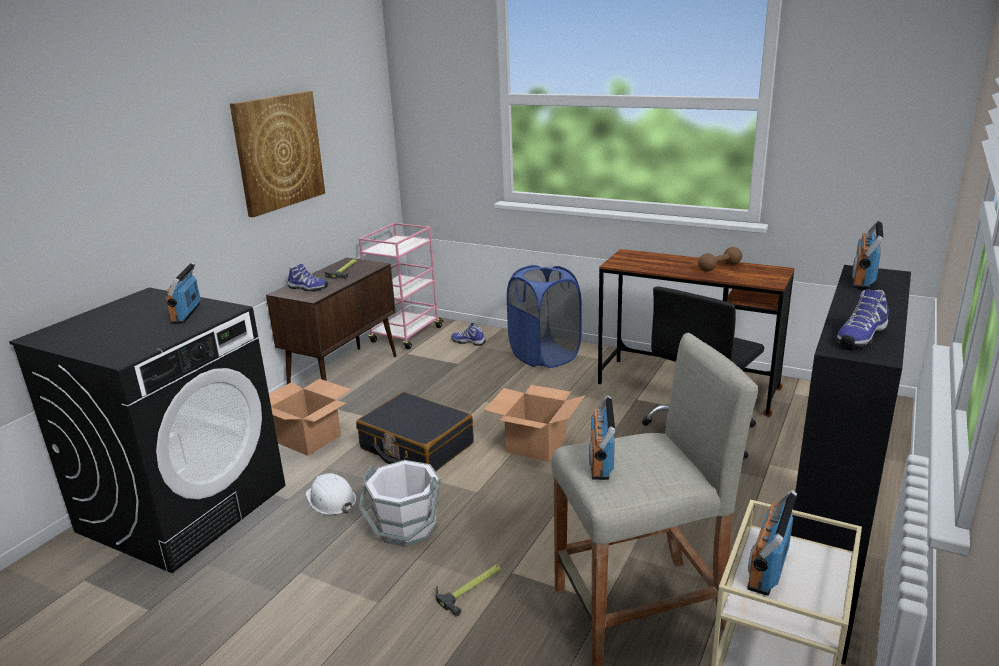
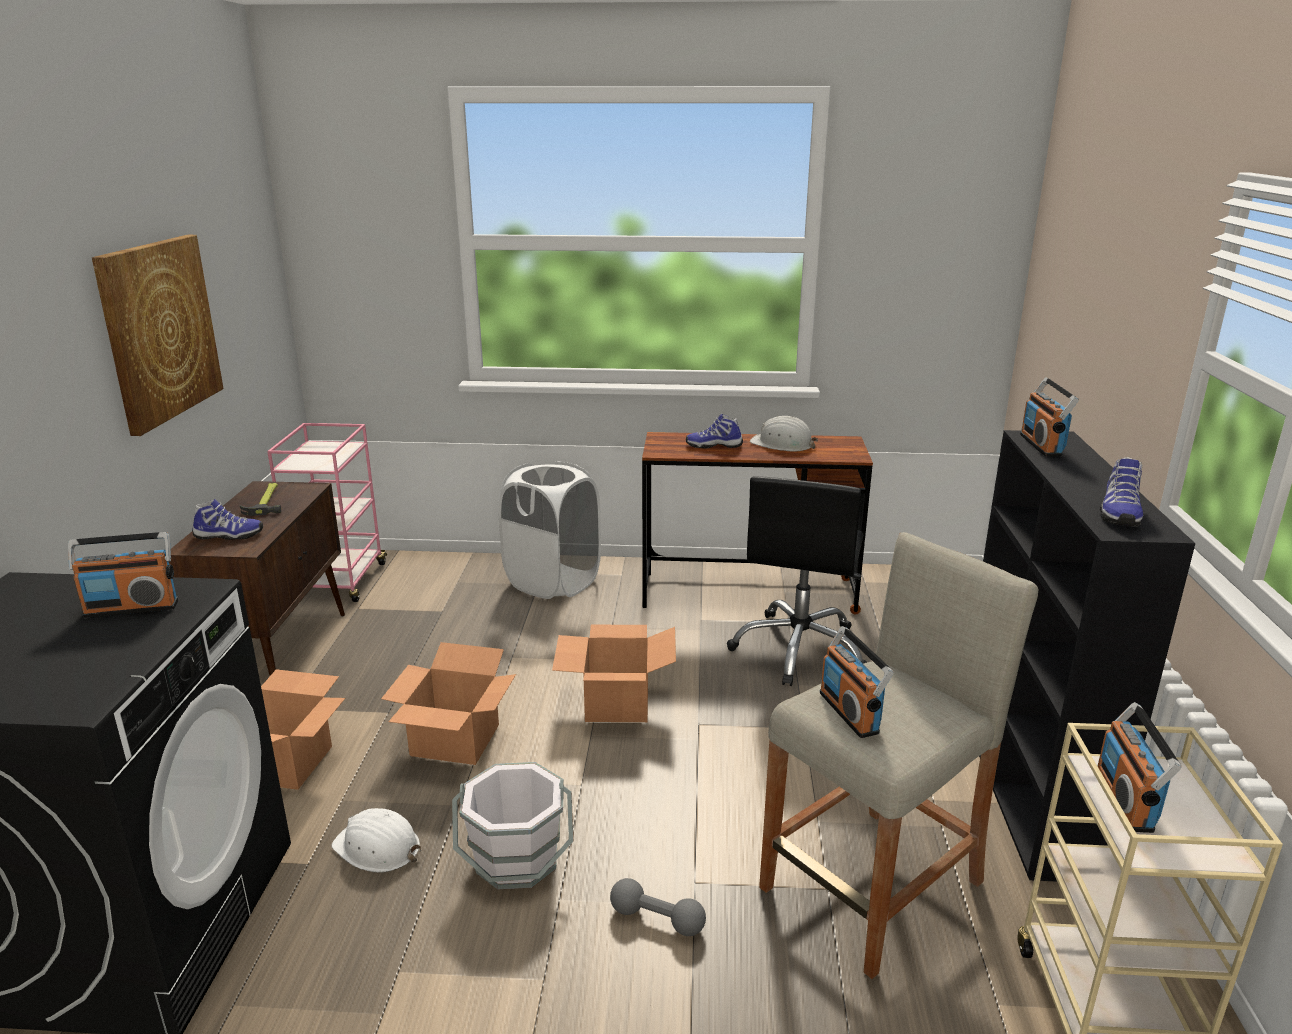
camera: 25 degrees left, 0 degrees up
(186, 314) = (132, 608): radio -> radio turned 75 degrees counterclockwise
(416, 446) = (456, 740): black suitcase -> cardboard box
(469, 342) = (438, 578): shoe -> shoe (714, 445)
(471, 588) = (657, 919): hammer -> grey dumbbell
(544, 356) = (553, 582): blue laundry basket -> white laundry basket
(719, 267) = (782, 444): brown dumbbell -> white hard hat

